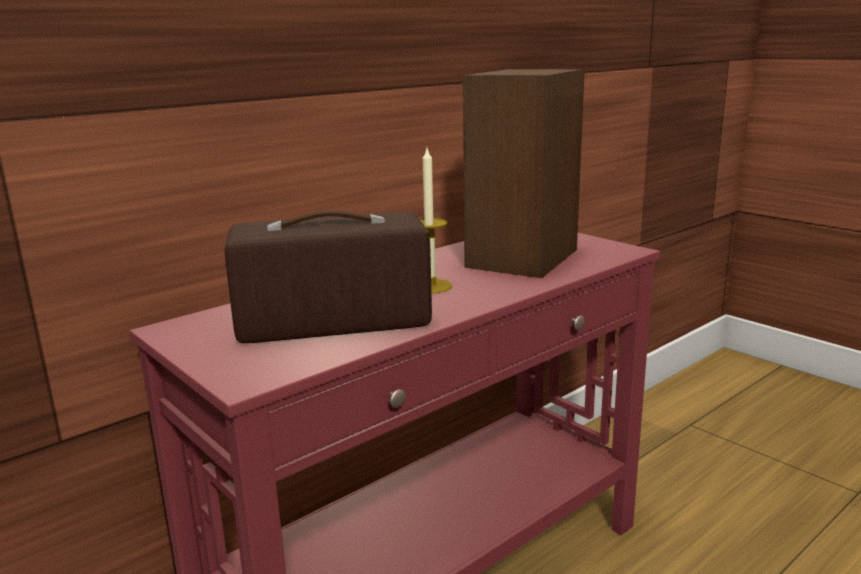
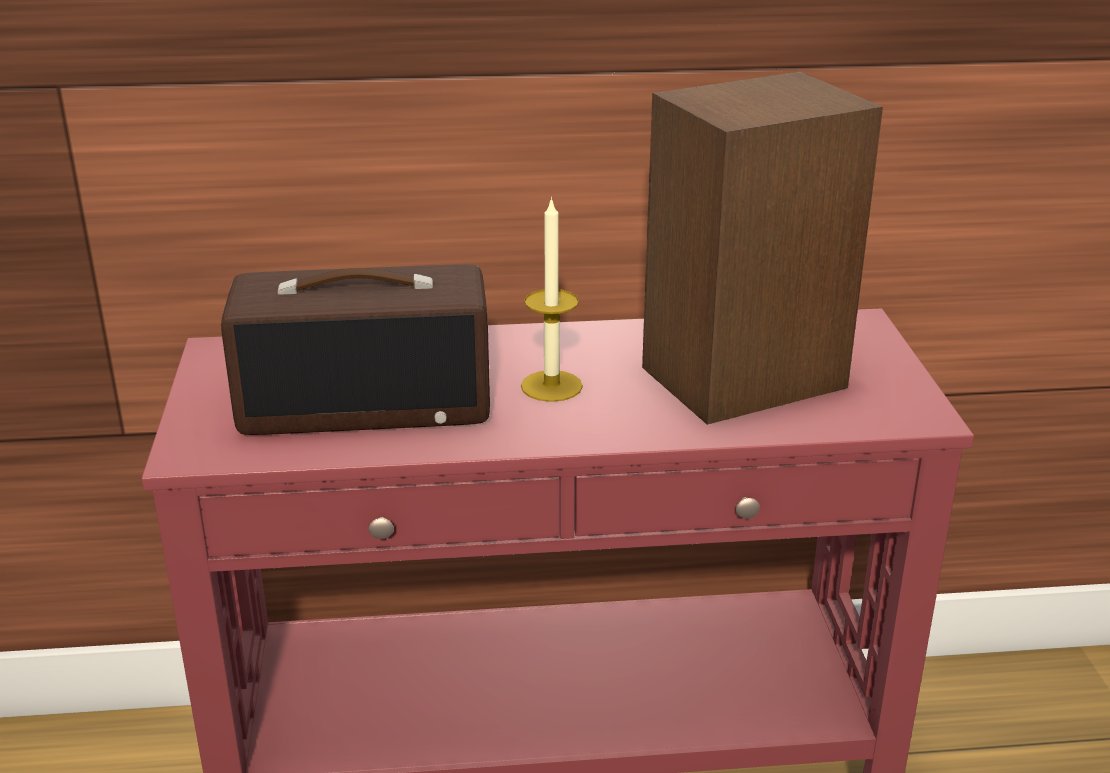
camera: 35 degrees right, 10 degrees up
(332, 323) = (367, 404): radio -> radio turned 150 degrees clockwise

